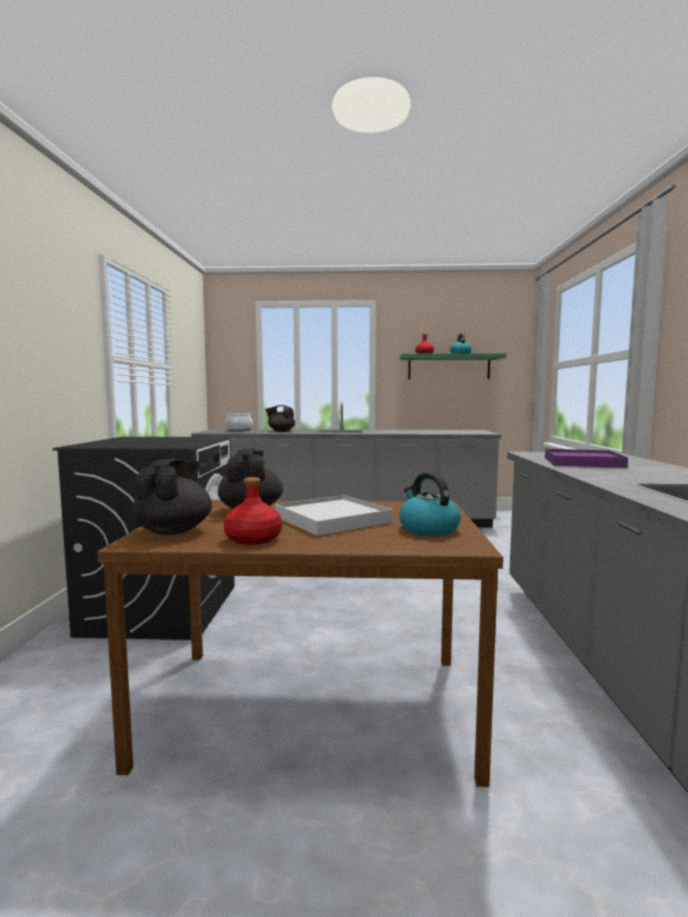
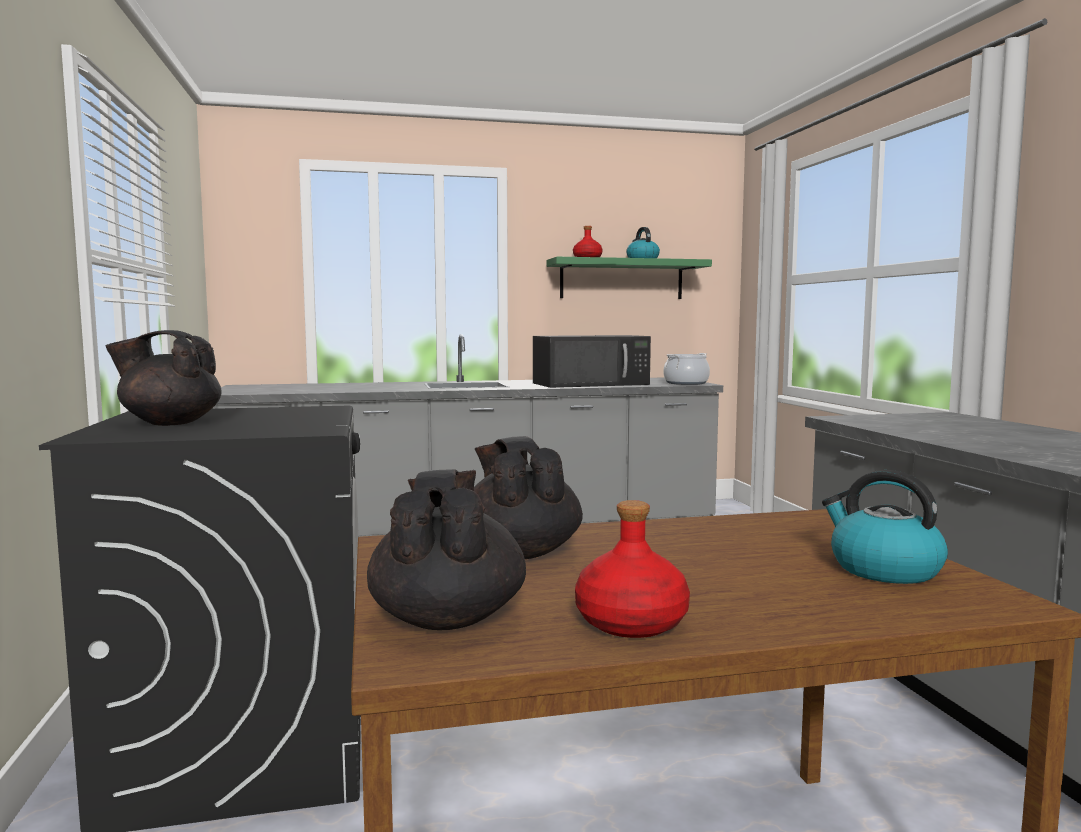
camera: 15 degrees left, 0 degrees up
(239, 430) = (283, 387): cooking pot -> cooking pot (686, 383)
(281, 431) = (364, 387): black teapot -> black teapot (170, 423)
(331, 519) = (696, 562): white tray -> none
(417, 432) = (592, 384): none -> black microwave
(583, 462) = (956, 432): purple tray -> none

